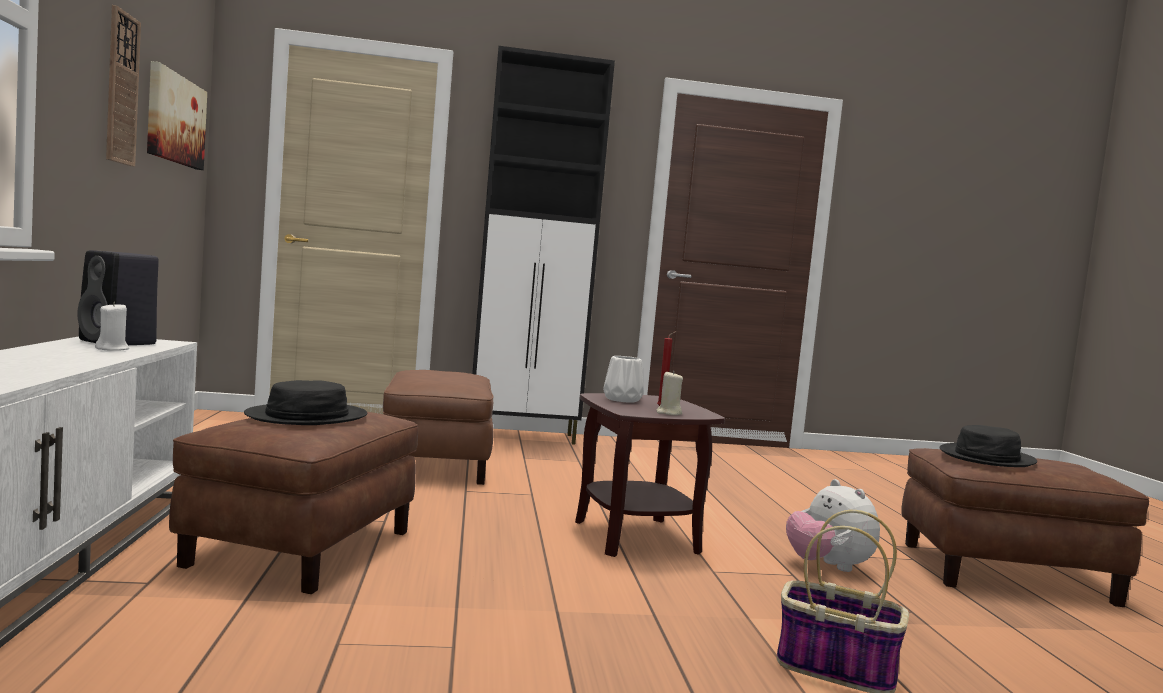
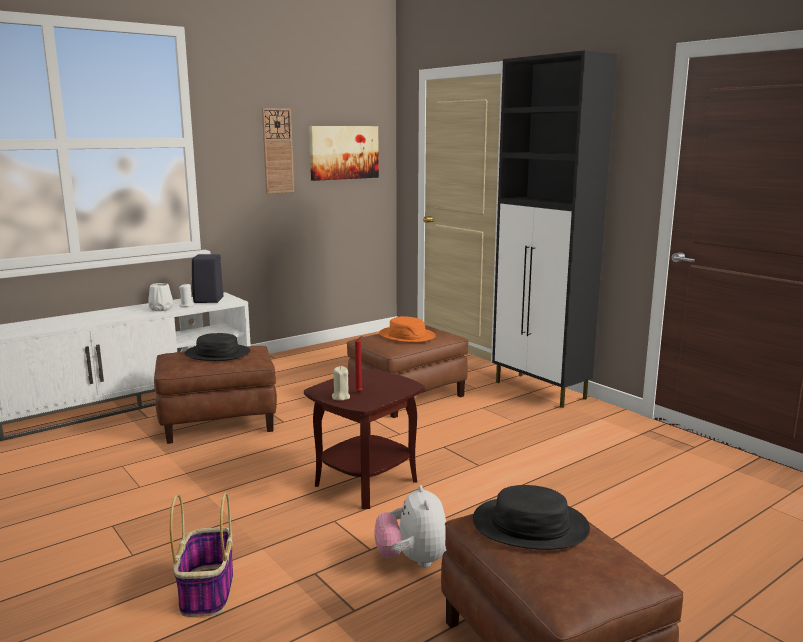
camera: 60 degrees right, 10 degrees up
(444, 377) = (407, 336): none -> orange hat
(622, 399) = (367, 379): white vase -> white vase (162, 309)
(828, 566) = (412, 560): plush toy -> plush toy turned 45 degrees counterclockwise

